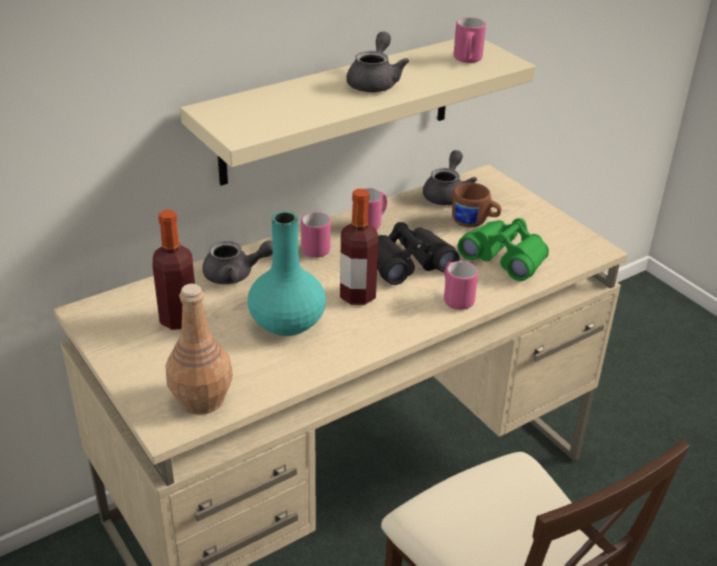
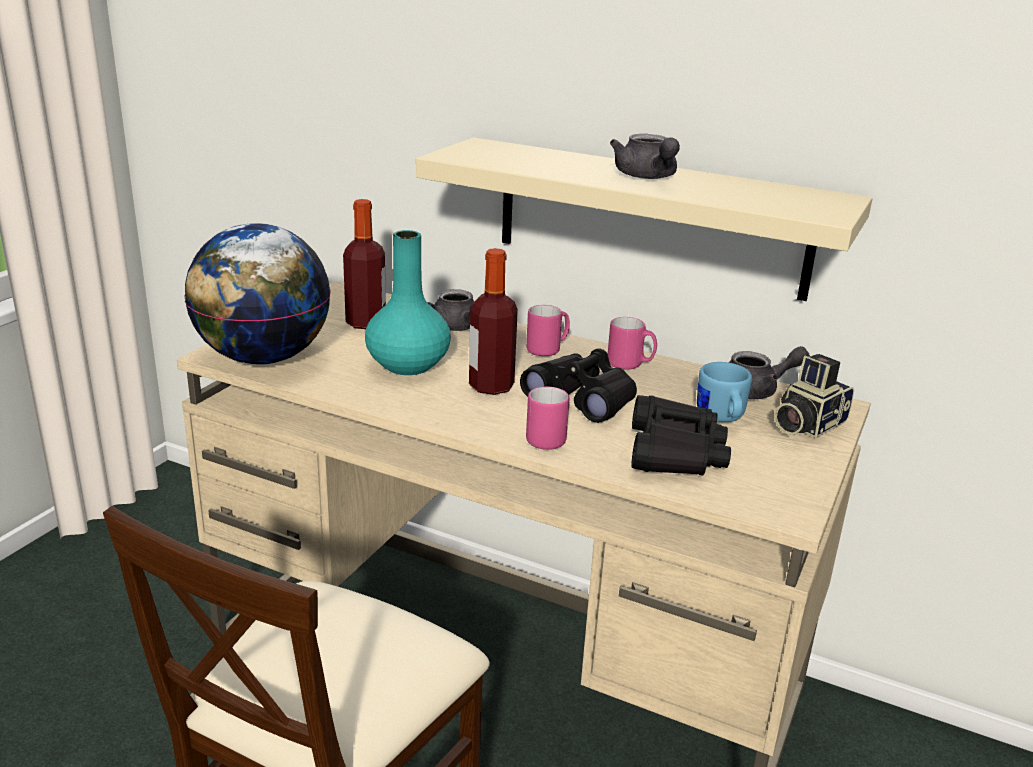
camera: 60 degrees right, 10 degrees down
(202, 399) = (263, 358): brown bottle -> globe
(375, 82) = (647, 177): grey teapot -> grey teapot turned 90 degrees clockwise
(467, 61) = (786, 200): pink mug -> none
(474, 222) = (721, 419): brown mug -> blue mug
(502, 197) = (806, 424): none -> camera
(505, 258) = (675, 452): green binoculars -> black binoculars

